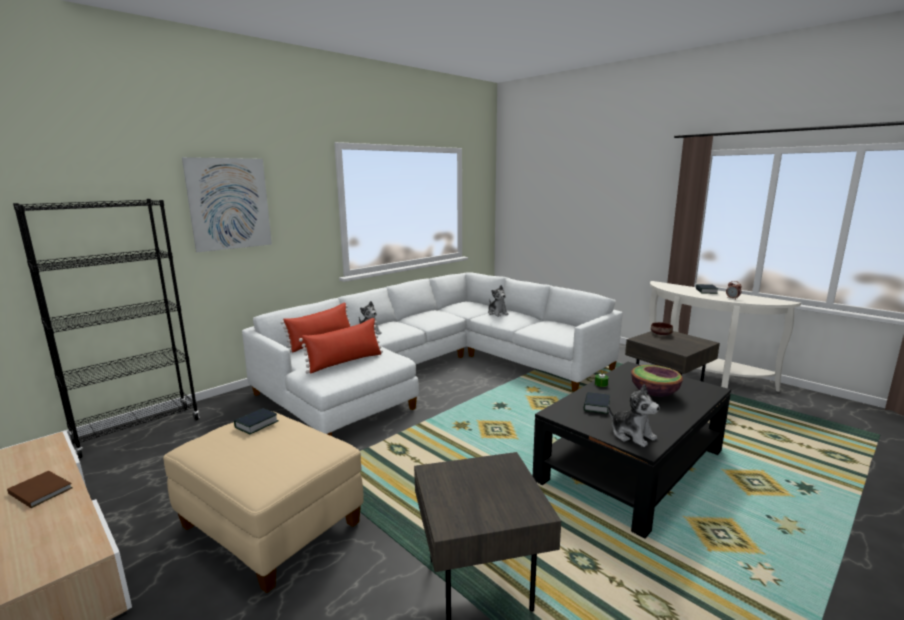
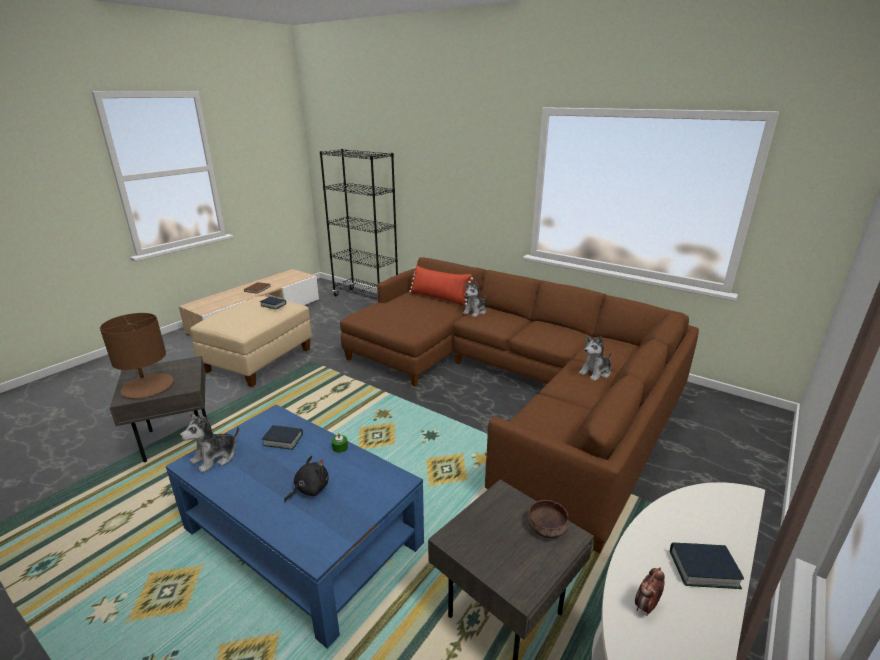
camera: 80 degrees right, 10 degrees up
(229, 204) = (441, 163): picture -> none
(345, 362) = (396, 314): red pillow -> none
(434, 369) = (513, 385): white sofa -> brown sofa
(503, 496) = (147, 386): none -> brown table lamp
(631, 465) = (303, 536): black coffee table -> blue coffee table
(654, 393) = (309, 489): bowl -> black plush toy

